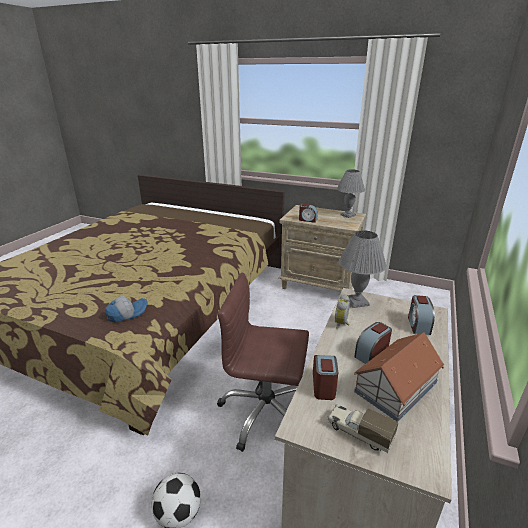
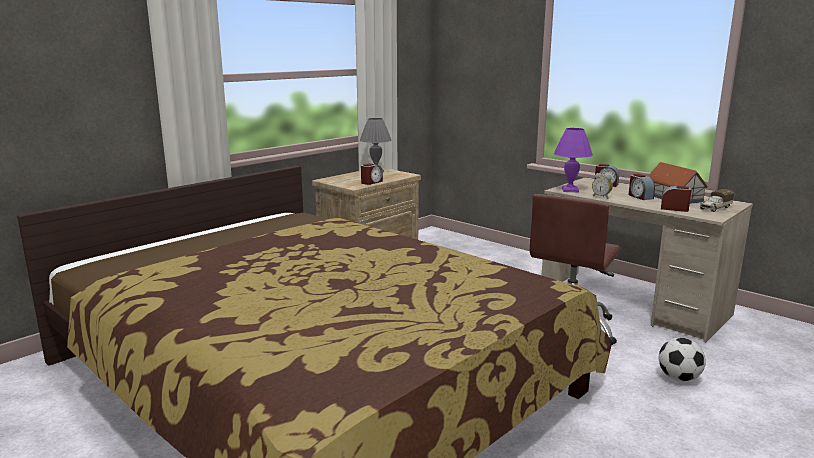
camera: 70 degrees left, 10 degrees down
(127, 313) = (517, 279): cap -> none
(357, 302) = (570, 190): grey table lamp -> purple table lamp

